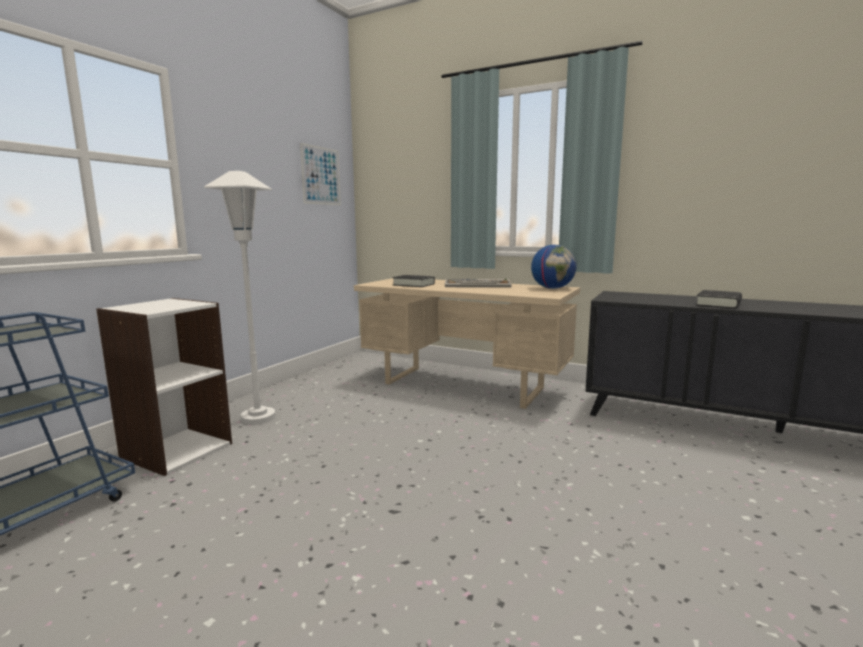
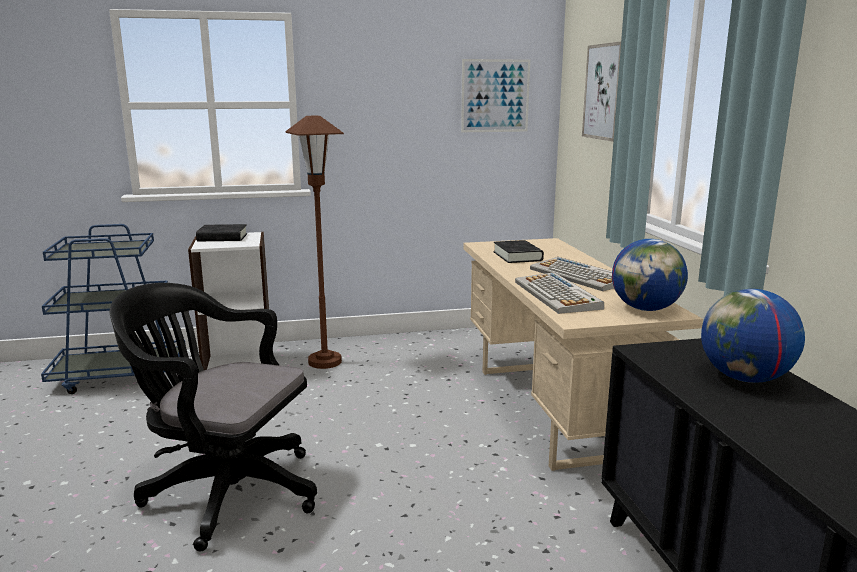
camera: 50 degrees right, 5 degrees up
(258, 418) = (325, 362): white floor lamp -> brown floor lamp
(390, 519) = (225, 491): none -> black office chair
(418, 172) = (605, 92): none -> picture
(502, 291) = (558, 295): none -> keyboard
(660, 297) = (745, 378): none -> globe
(718, 304) = (776, 427): black book -> black book (222, 238)

